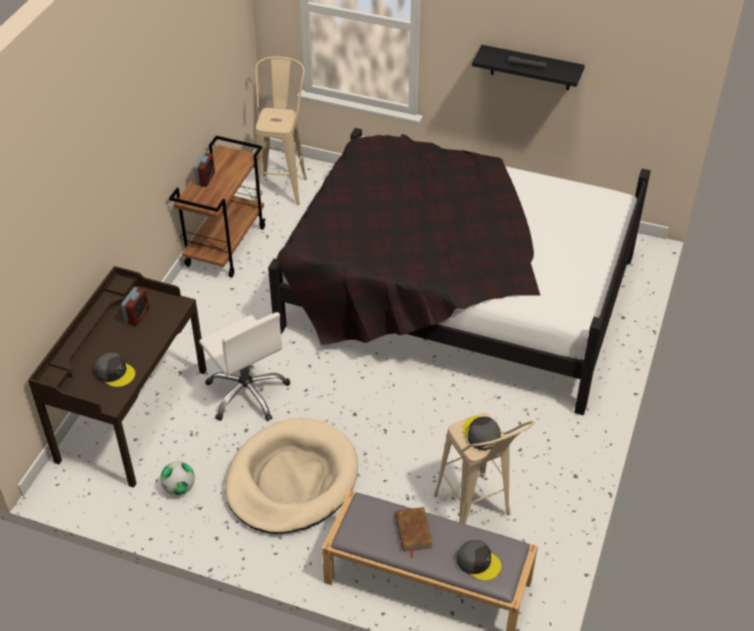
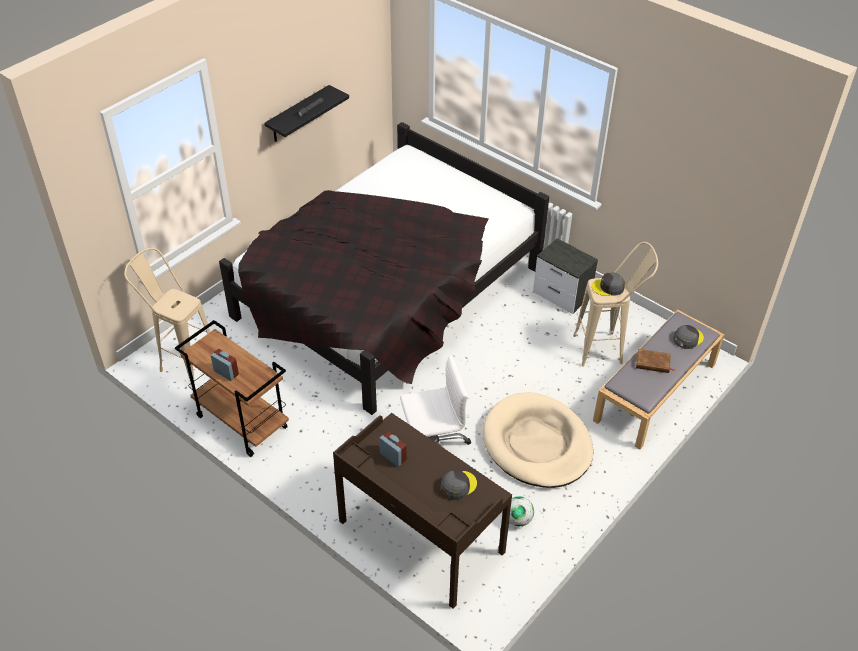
camera: 70 degrees left, 0 degrees up
(549, 448) = (562, 295): none -> nightstand

